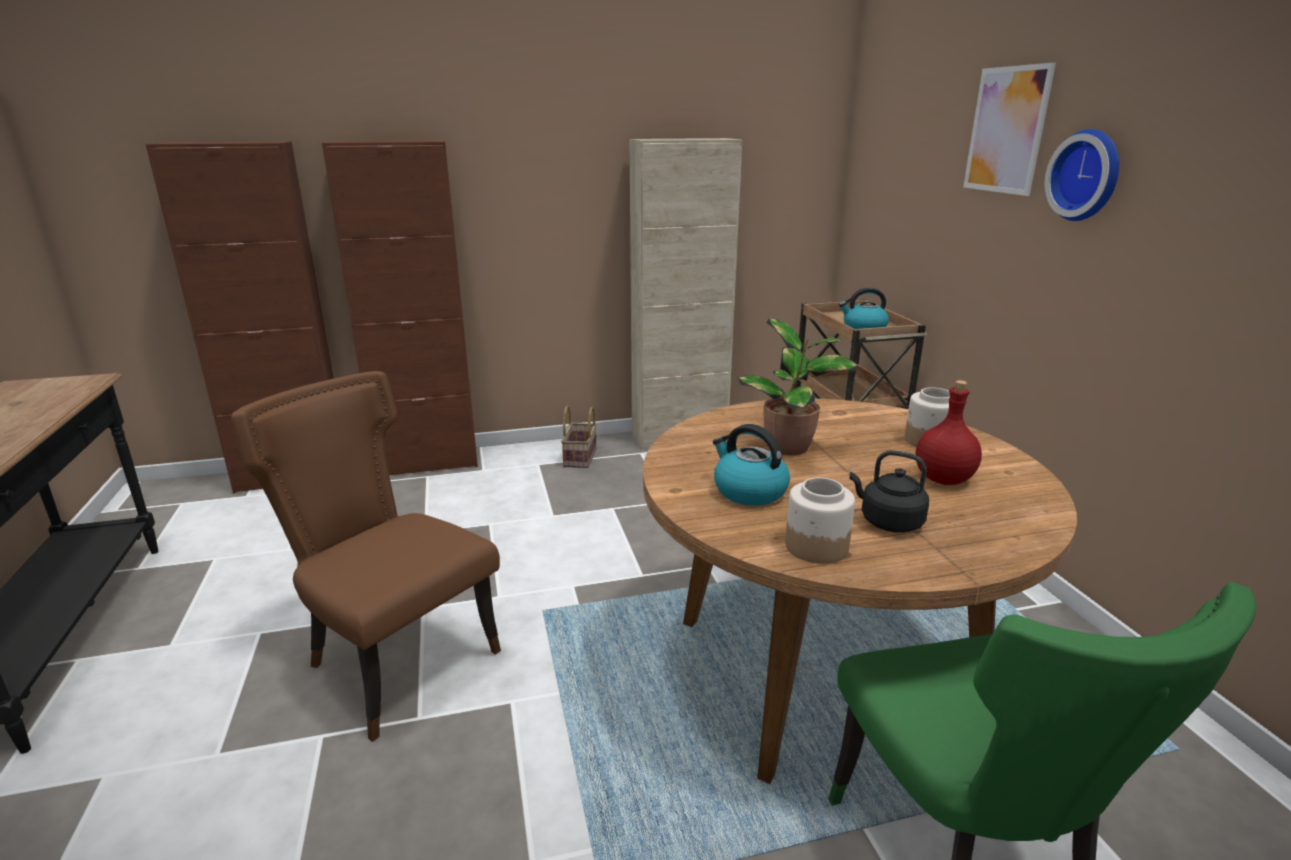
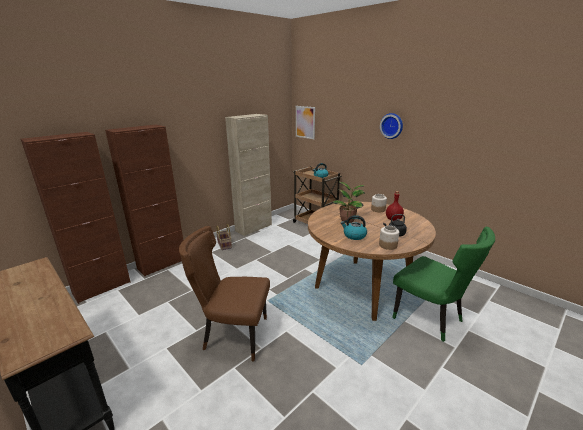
camera: 30 degrees left, 0 degrees up
(1006, 130) = (361, 111): picture -> picture (305, 122)

